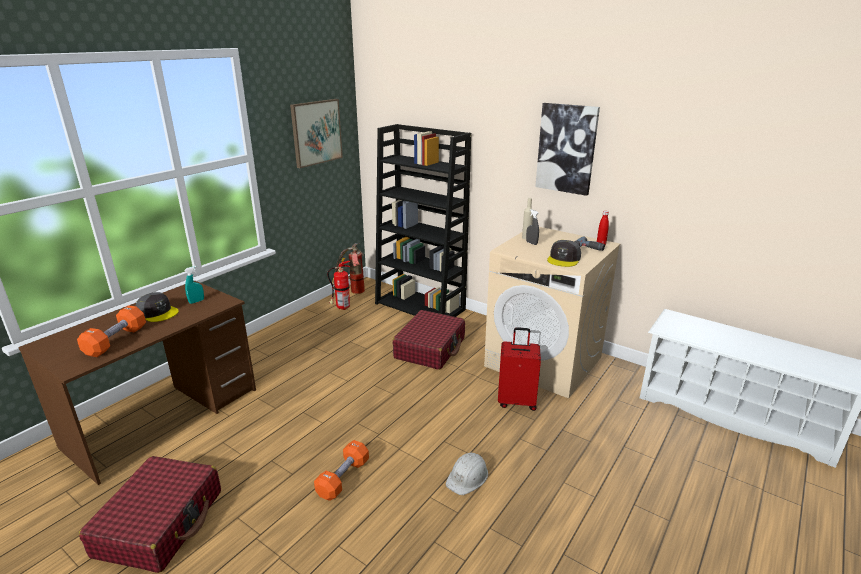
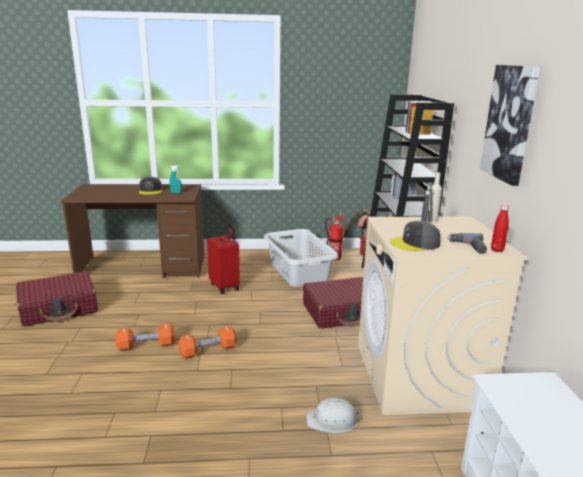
camera: 50 degrees right, 5 degrees down
(116, 341) = (109, 195): orange dumbbell -> orange dumbbell (208, 351)
(316, 132) = (351, 95): picture -> none
(336, 333) = (299, 271): none -> grey laundry basket
(468, 477) = (200, 399): white hard hat -> white hard hat (332, 421)
(517, 401) = (333, 384): red suitcase -> red suitcase (225, 286)

